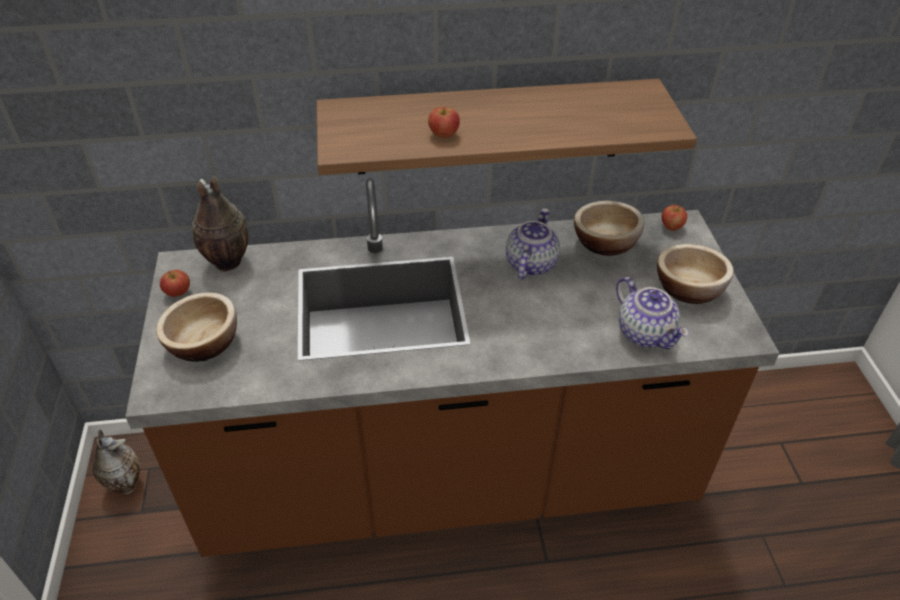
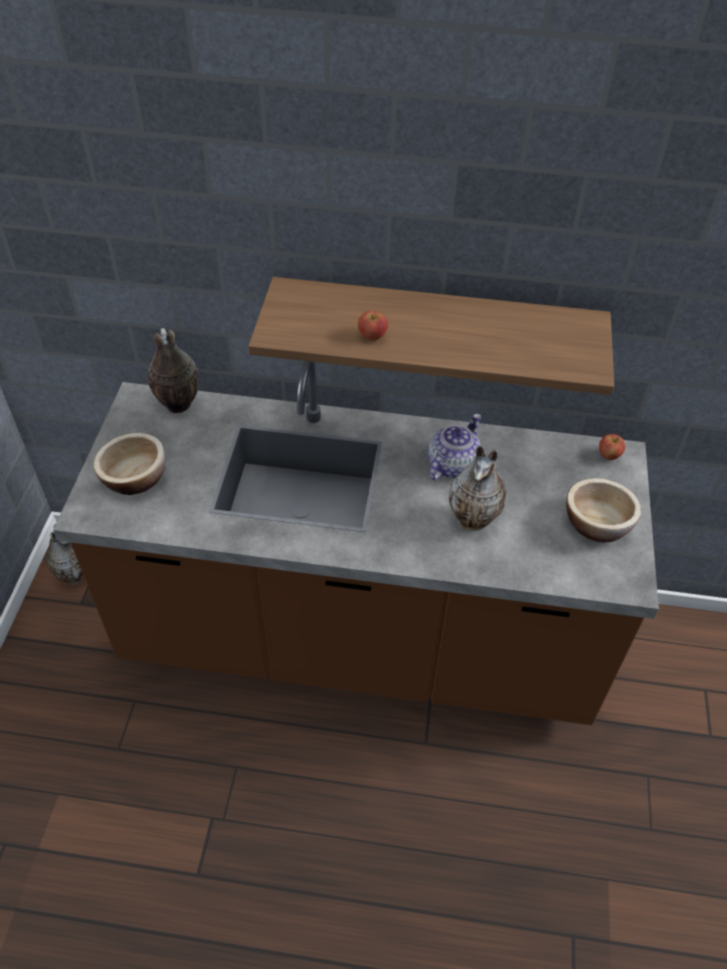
camera: 15 degrees right, 5 degrees up
(178, 293) = (127, 425): apple -> none
(573, 310) = (474, 521): none -> vase
(605, 242) = (534, 458): bowl -> none
(646, 333) = (534, 559): teapot -> none

